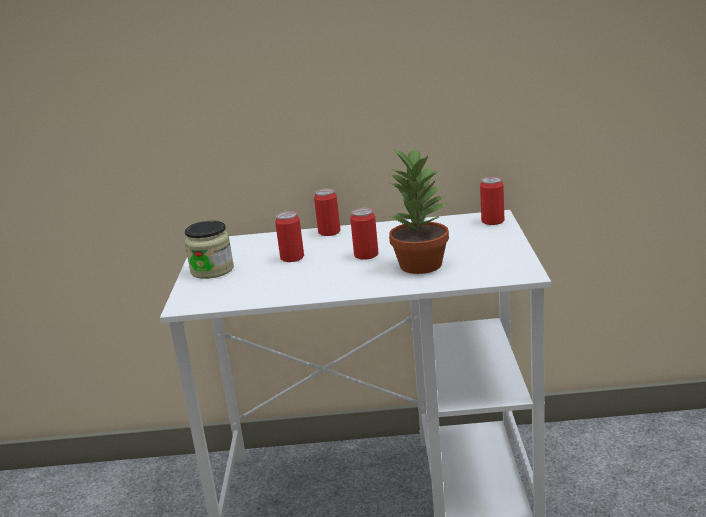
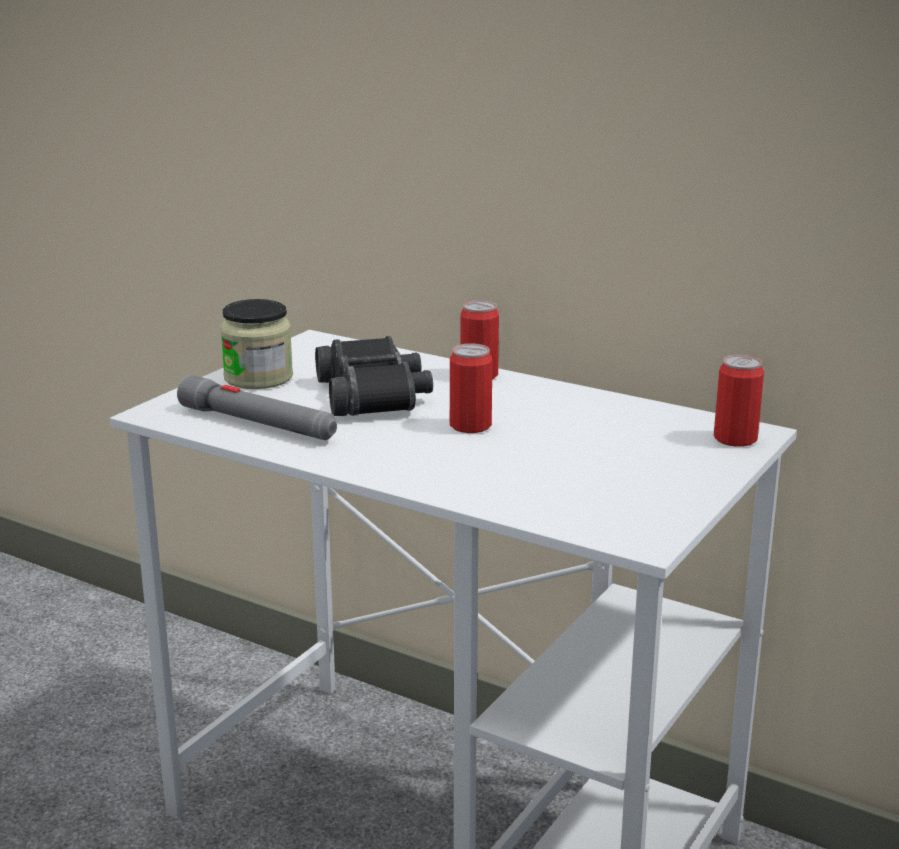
camera: 30 degrees right, 0 degrees up
(254, 291) = (258, 424): none -> grey flashlight
(292, 258) = (374, 395): can -> black binoculars
(420, 264) = (517, 467): potted plant -> none

